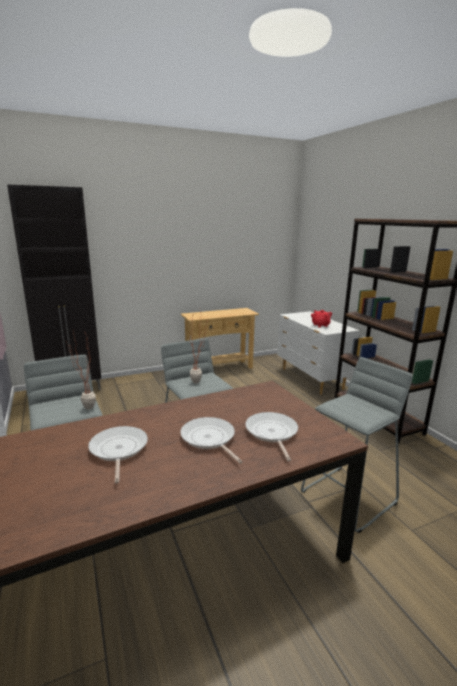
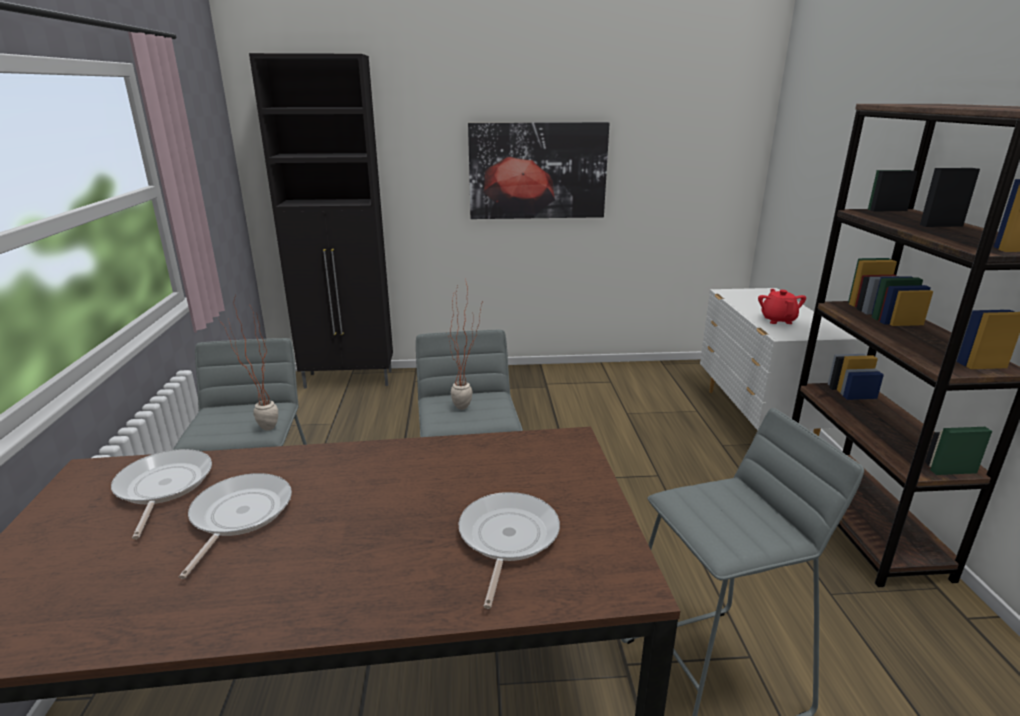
camera: 20 degrees right, 5 degrees up
(181, 255) = (537, 171): none -> picture
(209, 439) = (390, 526): frying pan -> frying pan (163, 487)
(219, 368) = (592, 375): beige console table -> none

